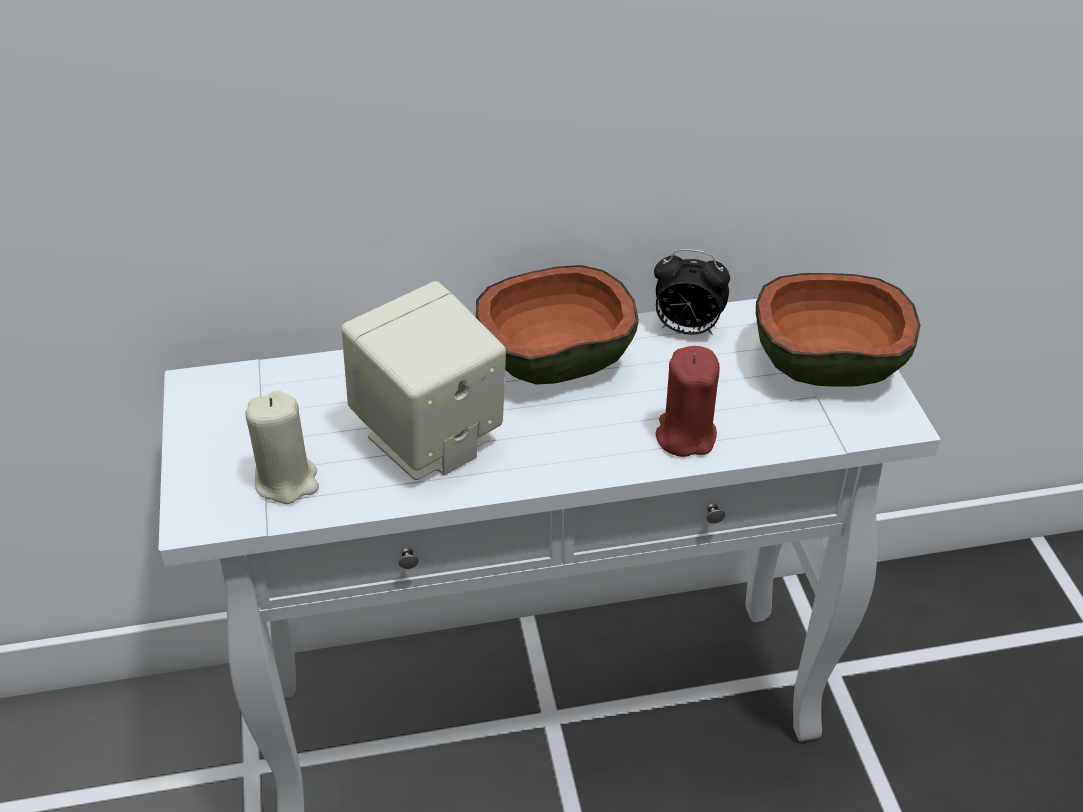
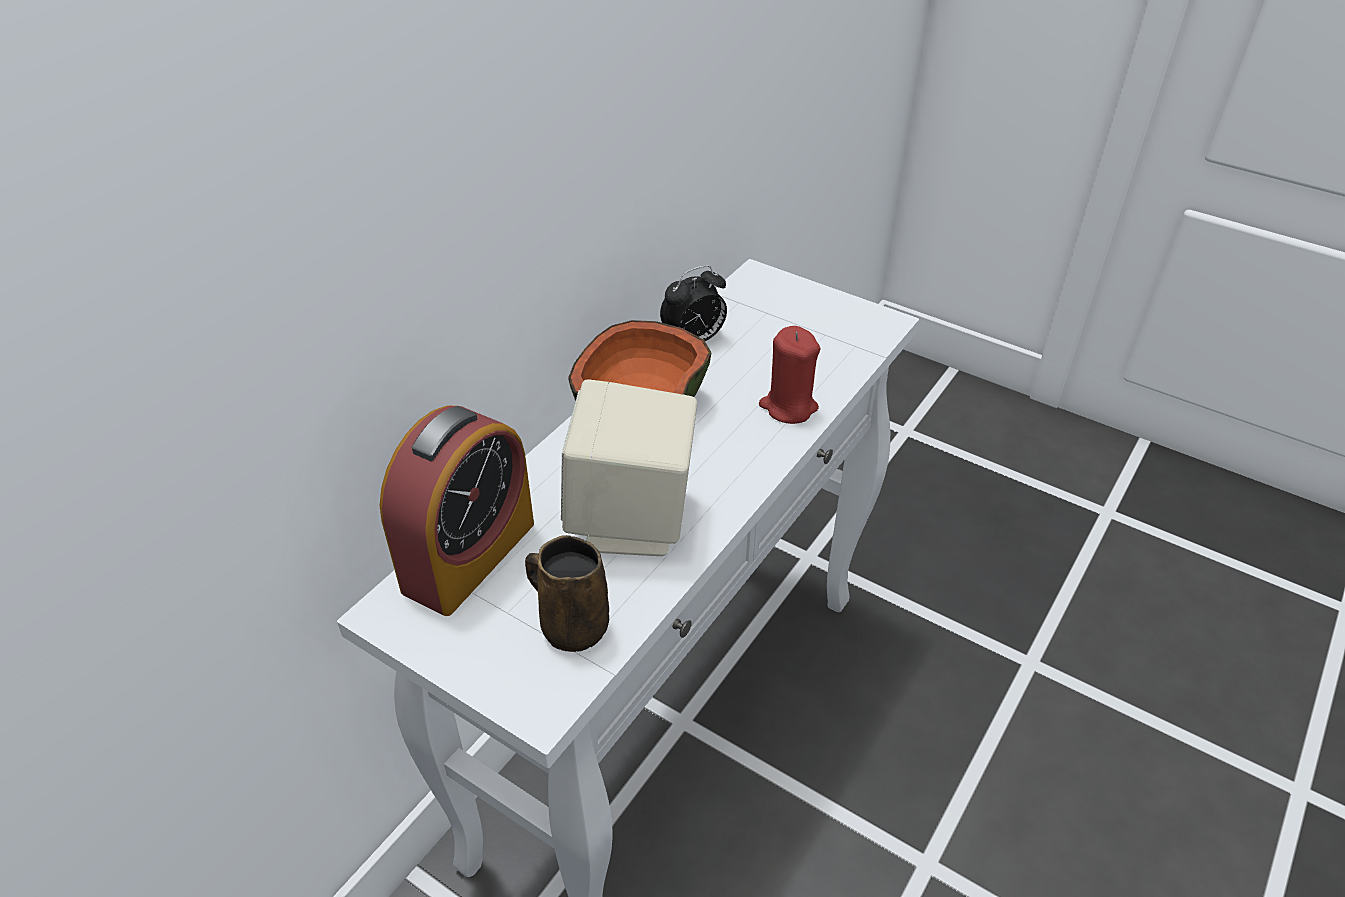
camera: 45 degrees left, 0 degrees up
(287, 480) = (571, 625): beige candle -> brown mug
(291, 385) = (469, 556): none -> alarm clock
(825, 367) = (806, 314): bowl -> none

